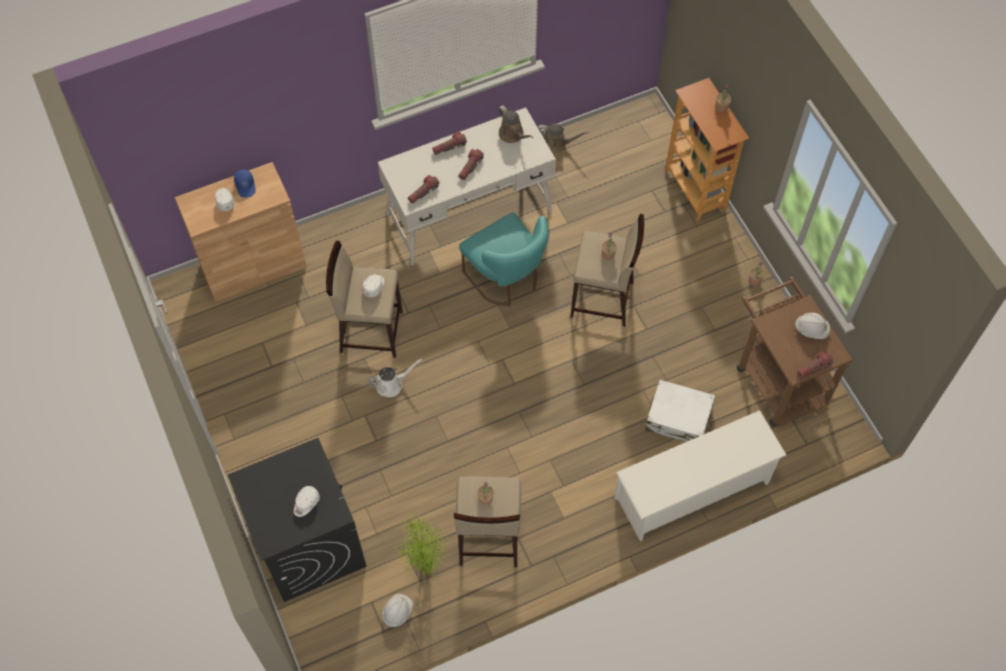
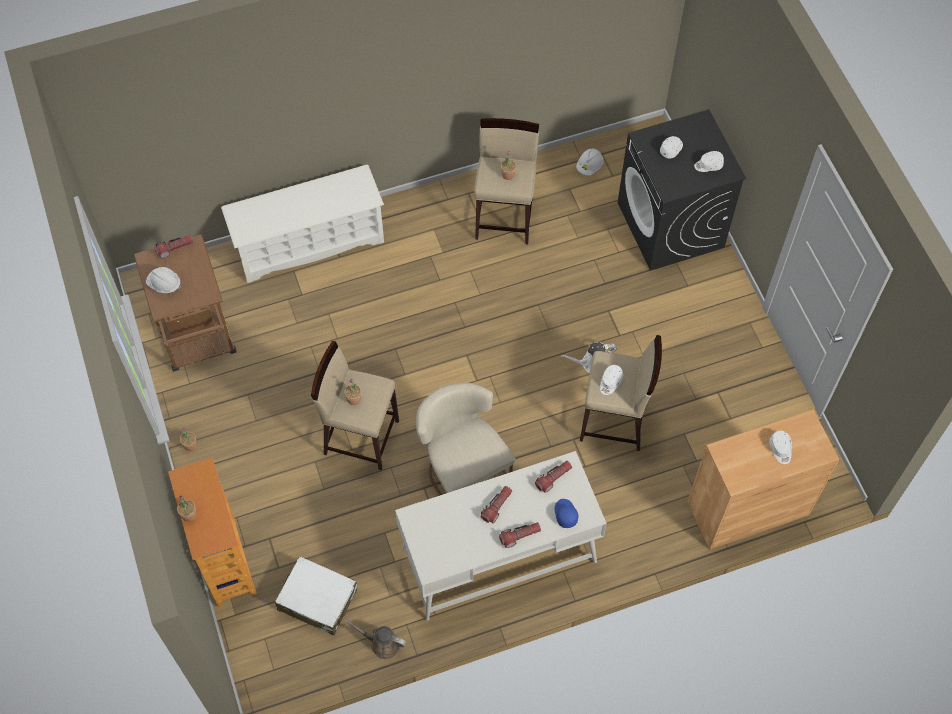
camera: 175 degrees left, 0 degrees up
(246, 186) = (758, 466): blue cap -> blue cap (565, 514)
(267, 486) = (708, 165): none -> white cap
(426, 572) = (563, 195): potted plant -> none
(507, 279) = (462, 468): turquoise chair -> beige chair
(512, 134) = (442, 547): brown watering can -> none
(679, 418) = (307, 308): white suitcase -> white suitcase (317, 599)

